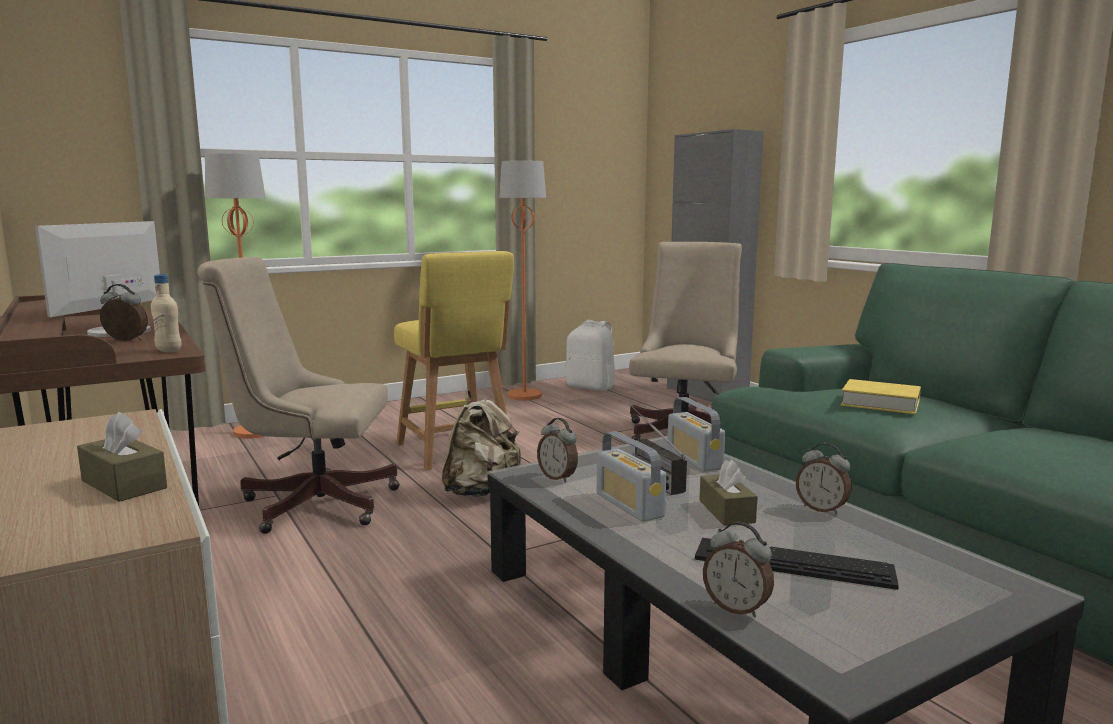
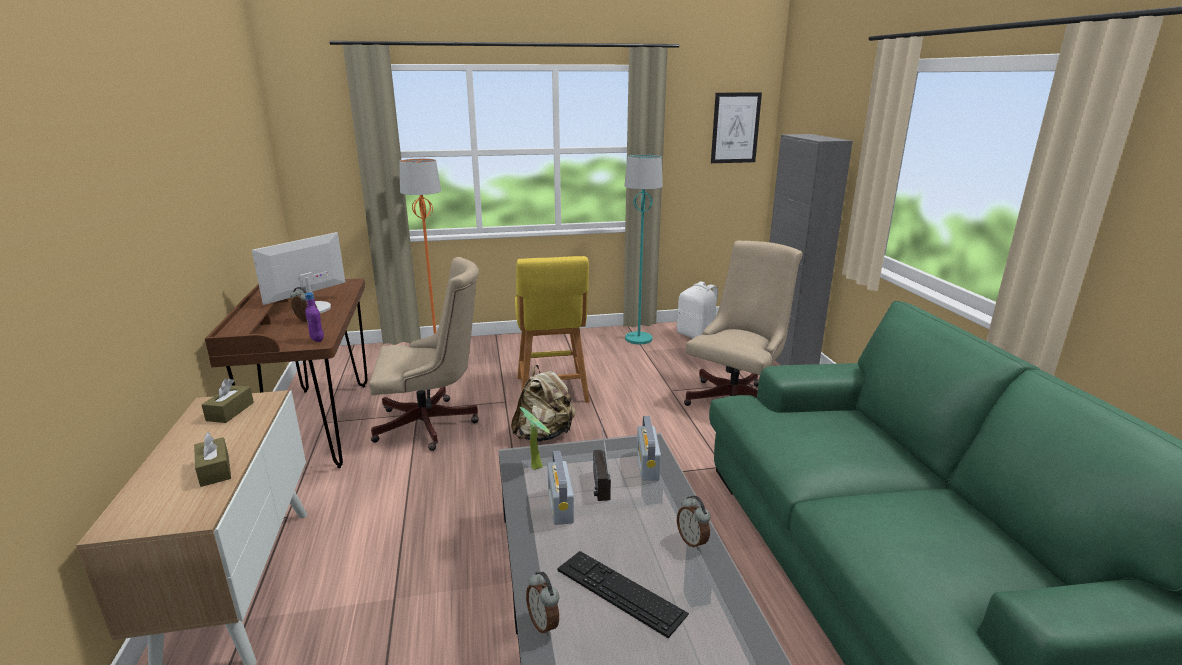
camera: 20 degrees right, 10 degrees up
(169, 351) = (317, 339): beige bottle -> purple bottle
(310, 503) = (432, 424): beige office chair -> beige office chair turned 150 degrees clockwise
(524, 396) = (639, 339): orange floor lamp -> turquoise floor lamp
(558, 477) = (537, 465): alarm clock -> potted plant
(606, 141) = (735, 128): none -> picture
(726, 511) = (621, 527): brown tissue box -> brown tissue box (230, 411)
(880, 403) = (818, 444): yellow book -> none

